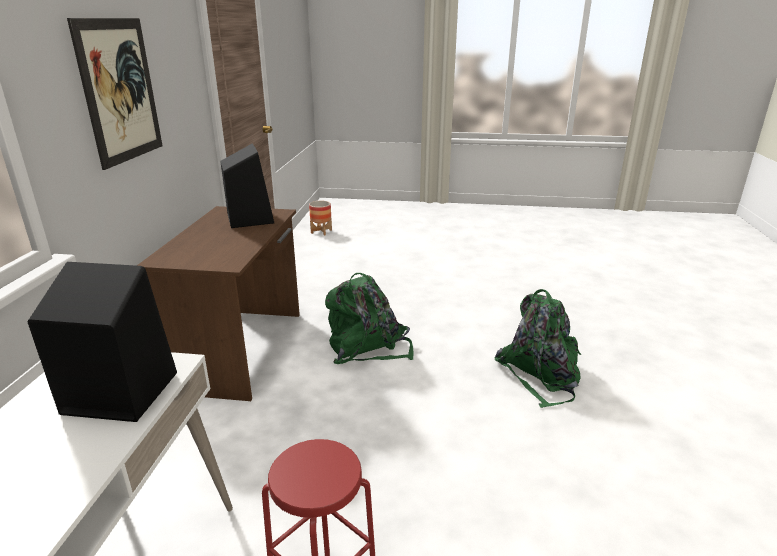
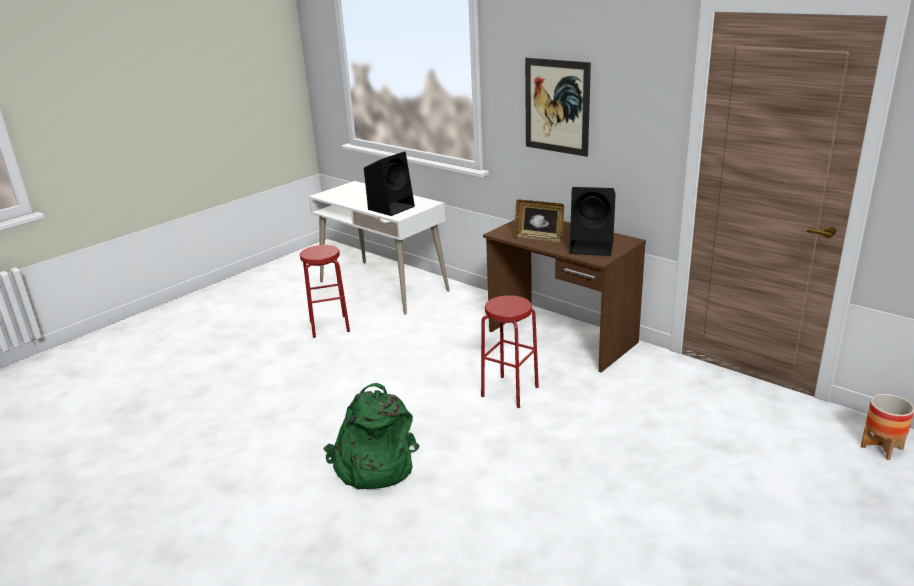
camera: 125 degrees right, 0 degrees up
(236, 242) = (539, 238): none -> picture frame
(367, 347) = (509, 391): green backpack -> red stool

